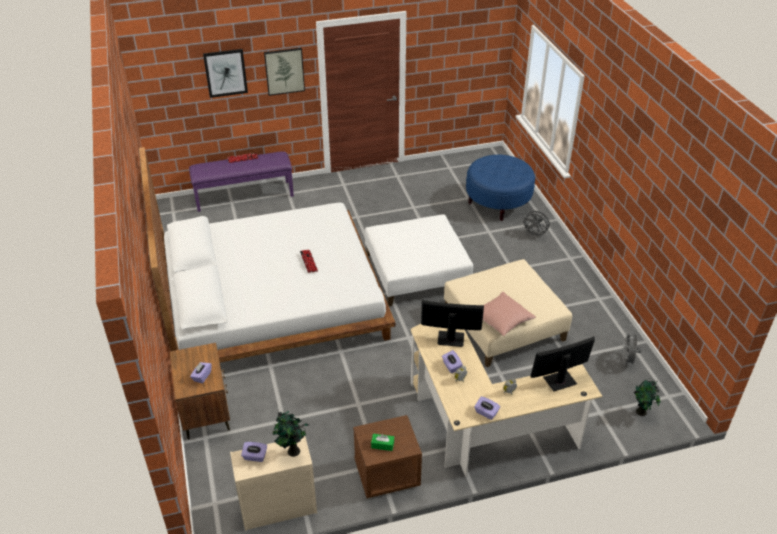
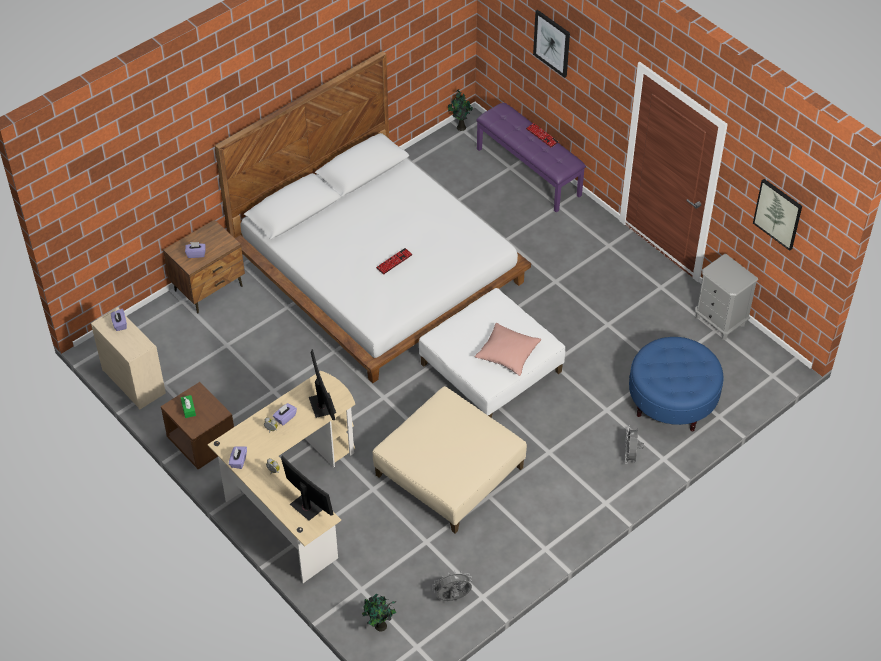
camera: 65 degrees right, 10 degrees up
(284, 71) = (601, 85): picture -> picture (778, 213)
(292, 452) = (135, 345): potted plant -> potted plant (460, 127)
(442, 163) = (720, 320): none -> grey nightstand
(502, 320) = (407, 450): pink pillow -> pink pillow (507, 354)

